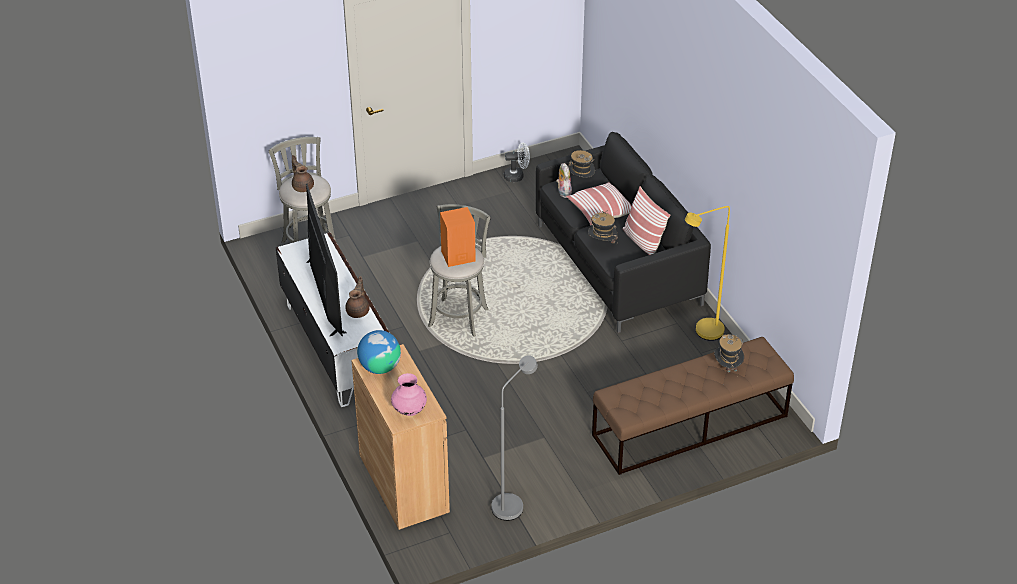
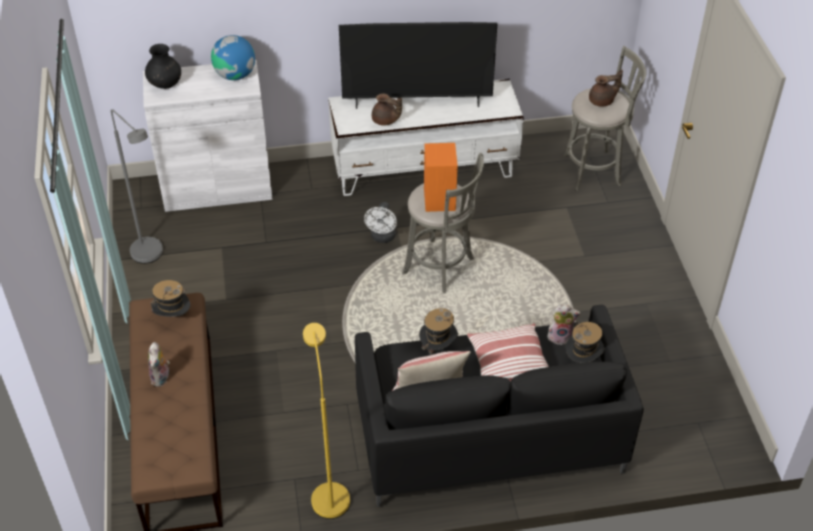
camera: 105 degrees right, 5 degrees up
(403, 483) = (217, 187): brown cabinet -> white cabinet
(409, 410) = (165, 84): pink vase -> black vase
(517, 176) = (701, 373): white fan -> white fan (382, 238)
(691, 386) = (161, 378): none -> plush toy
(727, 368) = (172, 422): hat -> hat (173, 318)

